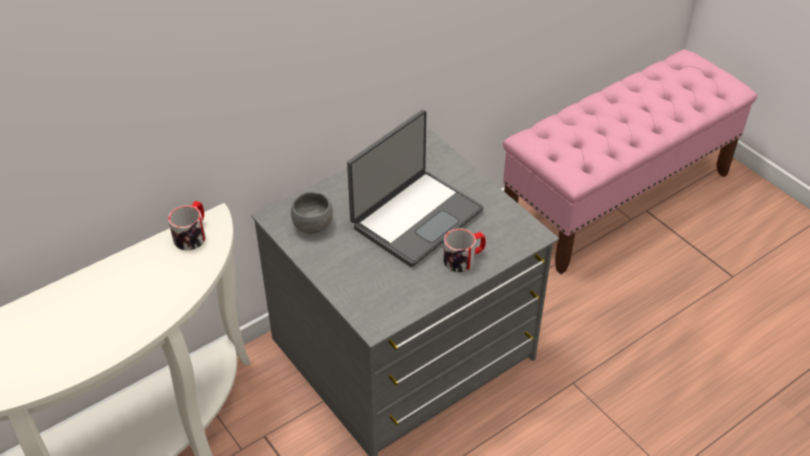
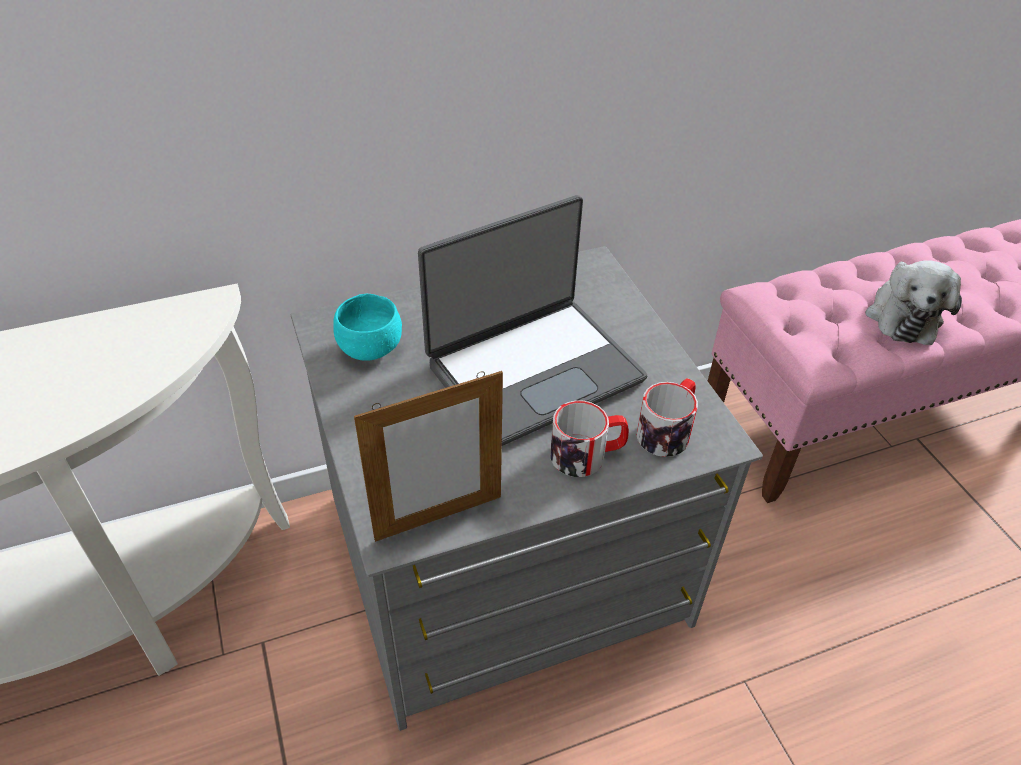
camera: 15 degrees right, 0 degrees up
(192, 234) = (163, 319): mug -> mug (668, 430)
(313, 225) = (370, 348): grey bowl -> turquoise bowl
(396, 310) = (438, 517): none -> picture frame
(619, 134) = (902, 315): none -> plush toy

